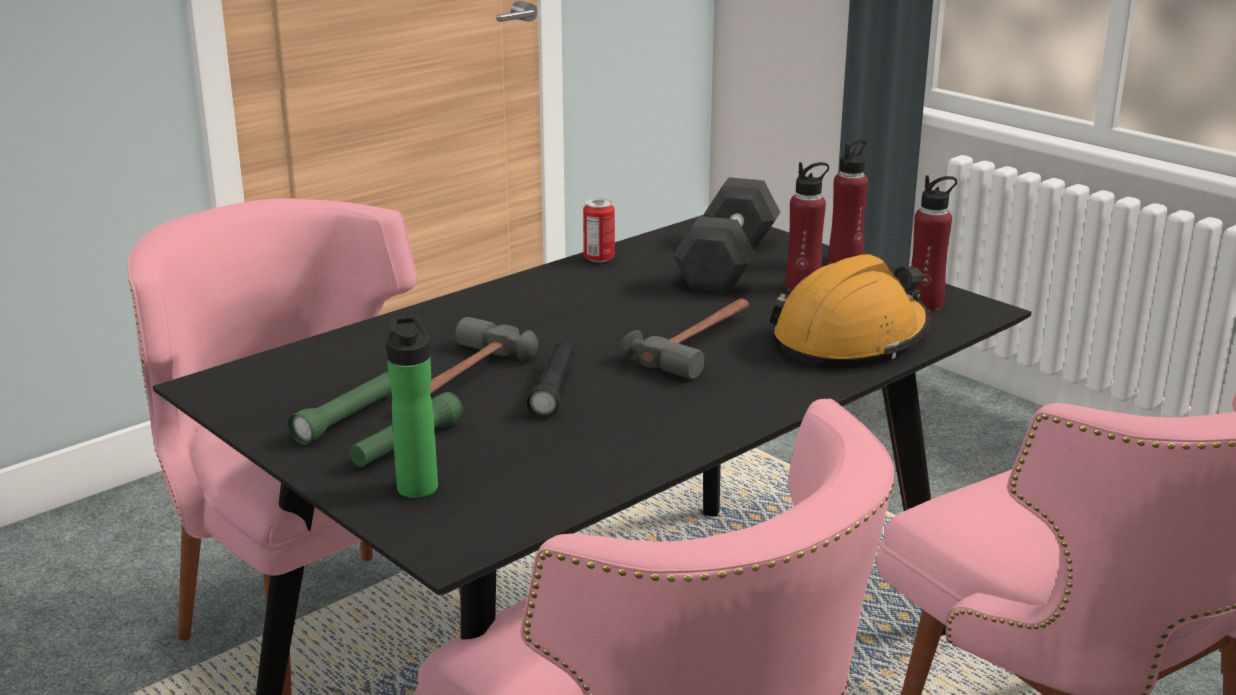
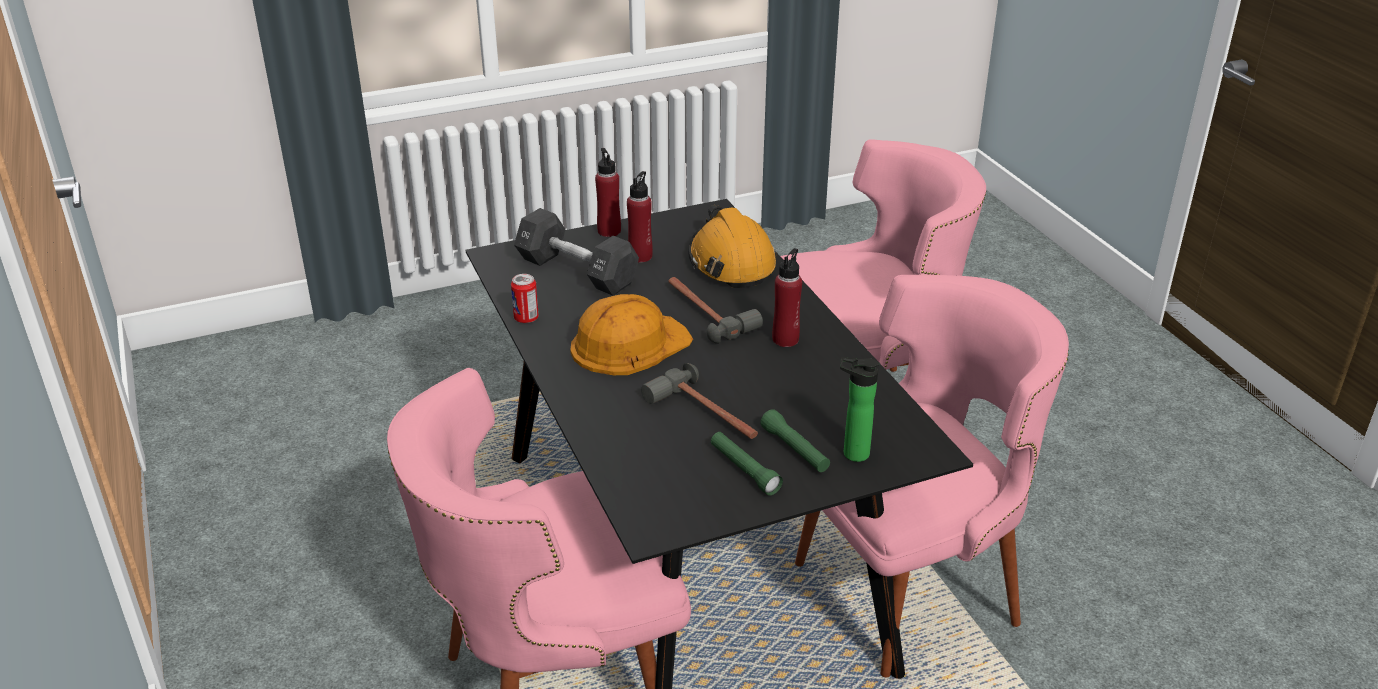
camera: 70 degrees left, 10 degrees up
(553, 390) = (745, 380): black flashlight -> none
(587, 314) = (628, 344): none -> orange hard hat
(925, 304) = (695, 225): red bottle -> red bottle (785, 339)

